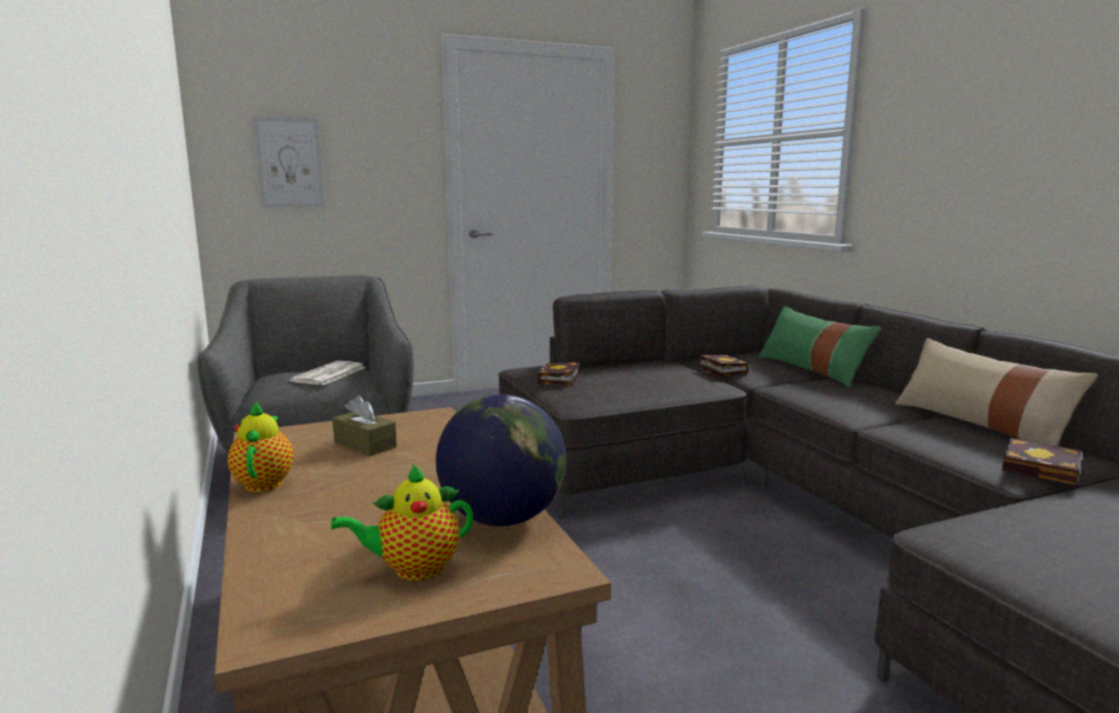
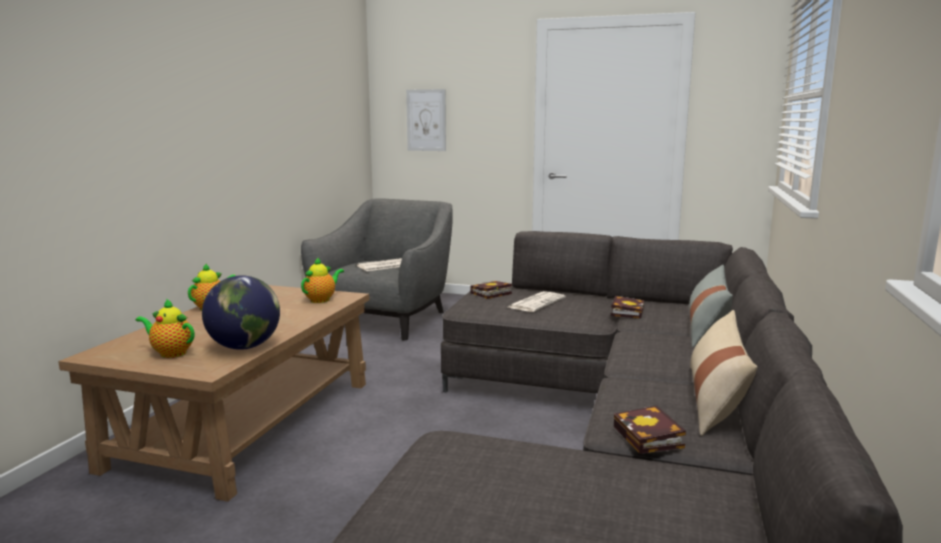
camera: 40 degrees right, 0 degrees up
(365, 444) = (283, 302): brown tissue box -> none
(413, 428) = (322, 300): none -> teapot
(628, 378) = (536, 302): none -> newspaper
(811, 370) = (706, 328): green pillow -> grey pillow

